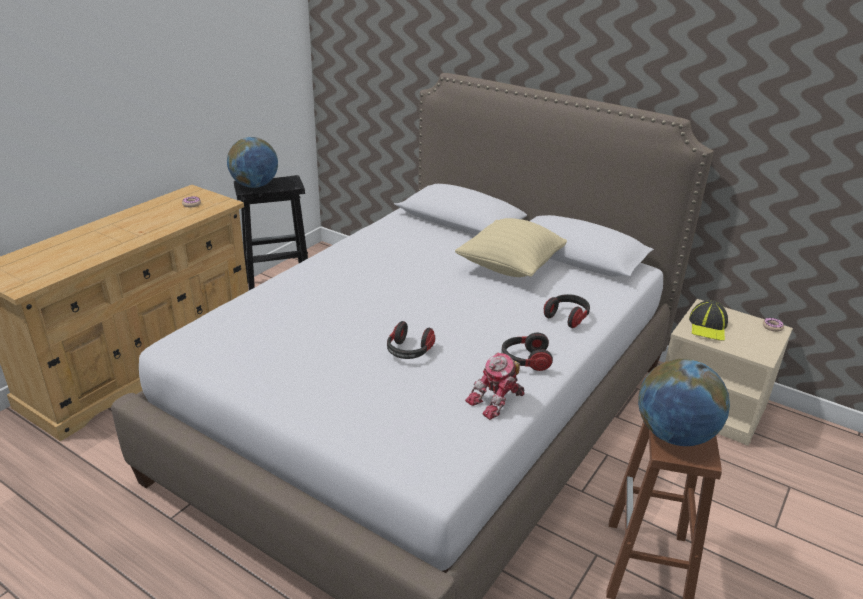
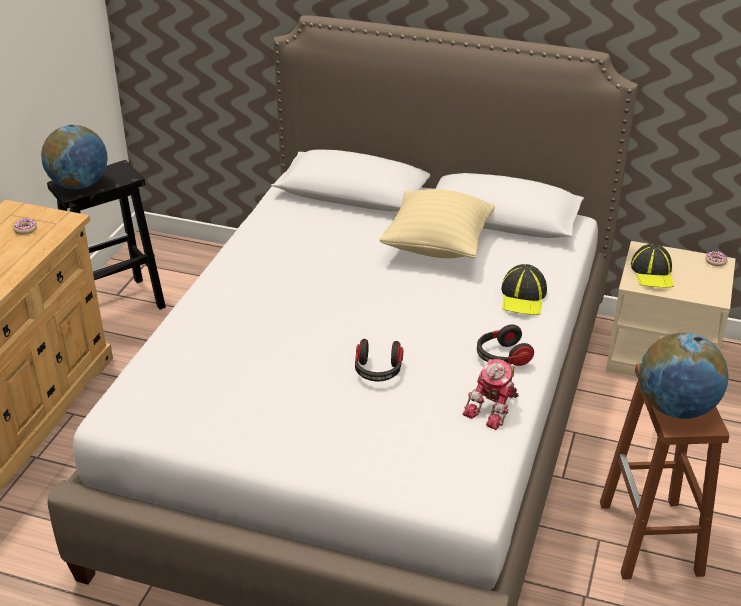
camera: 15 degrees left, 5 degrees up
(567, 317) = (523, 297): headphones -> cap

